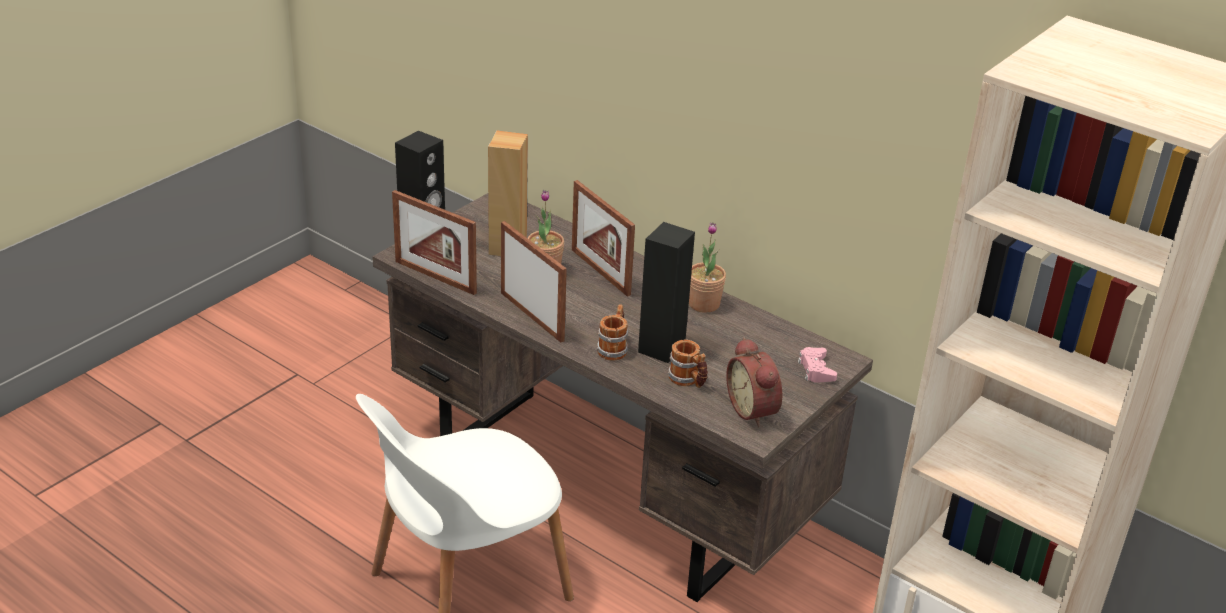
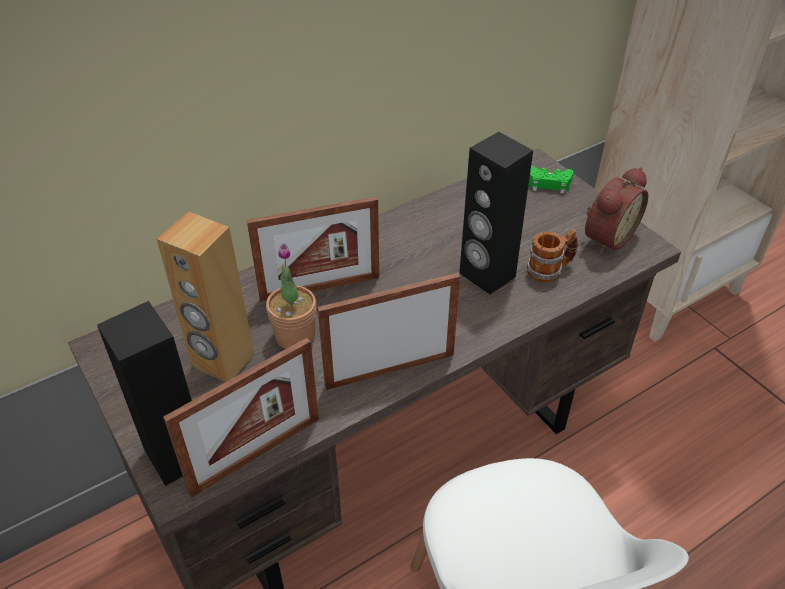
camera: 70 degrees left, 10 degrees up
(614, 348) = (477, 312): mug -> none
(704, 304) = (416, 225): potted plant -> none
(754, 410) = (606, 237): alarm clock -> alarm clock turned 45 degrees counterclockwise
(816, 370) = (548, 183): pink game controller -> green game controller

